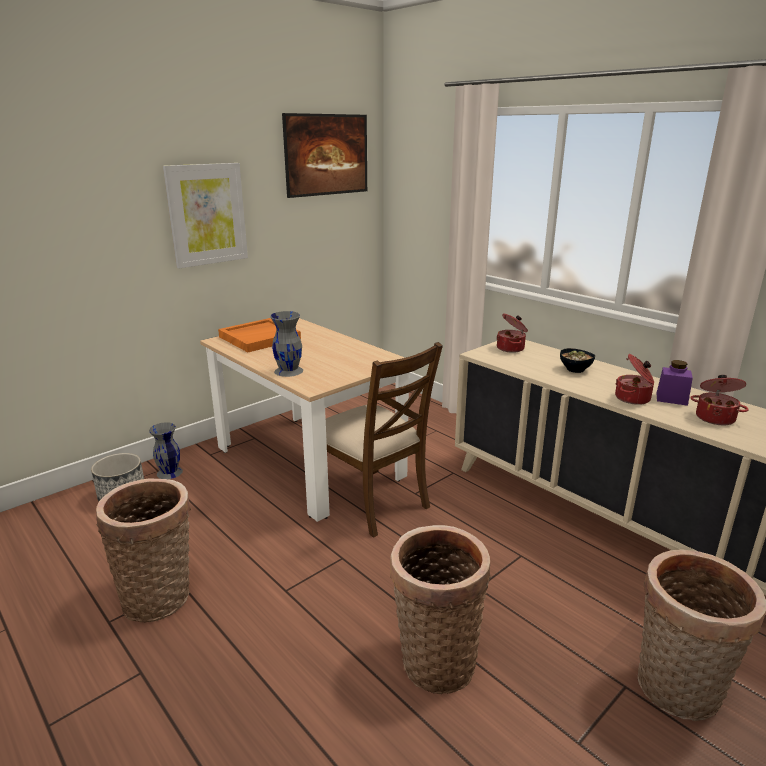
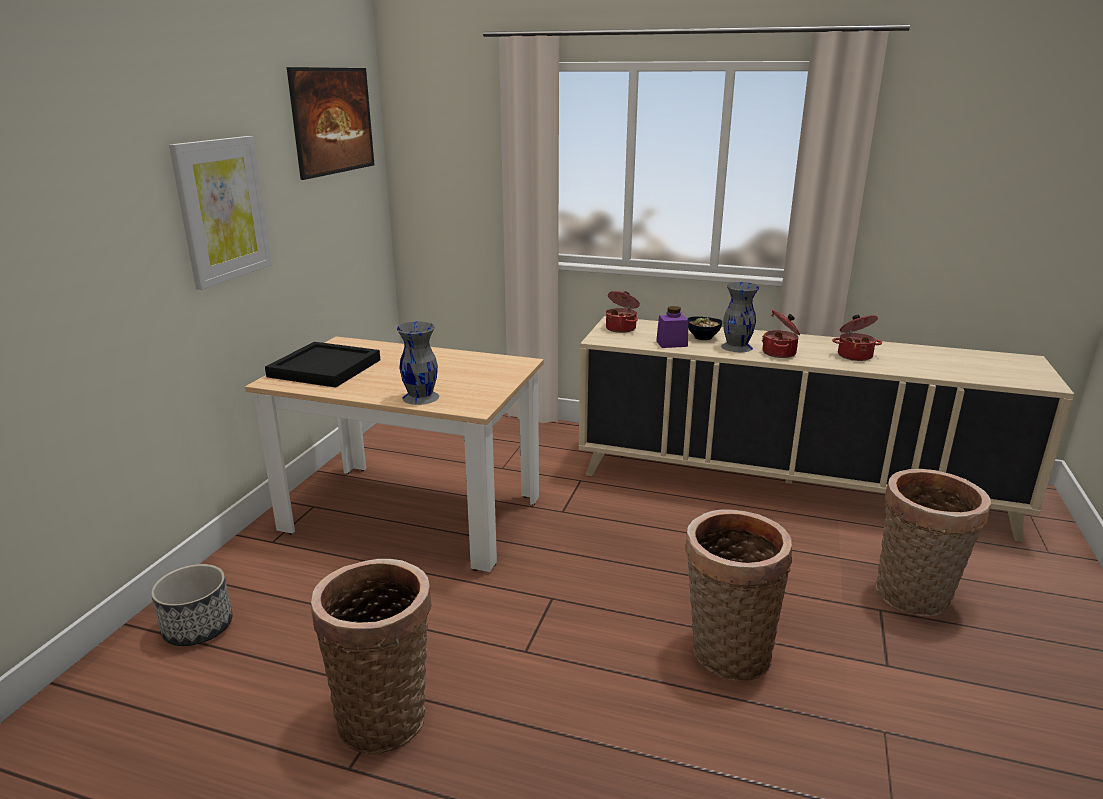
camera: 30 degrees left, 0 degrees up
(169, 472) = (236, 579): grey vase -> grey vase (736, 347)
(260, 337) = (324, 368): orange tray -> black tray
(372, 501) = (526, 532): brown chair -> none
(671, 399) = (807, 347): purple jar -> purple jar (671, 344)

